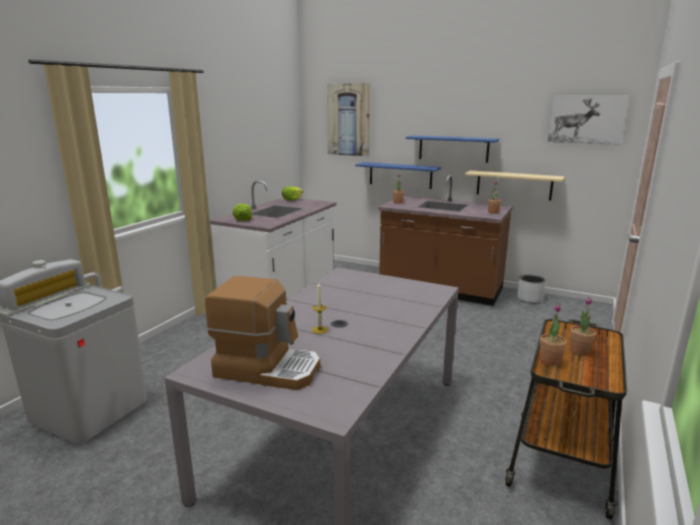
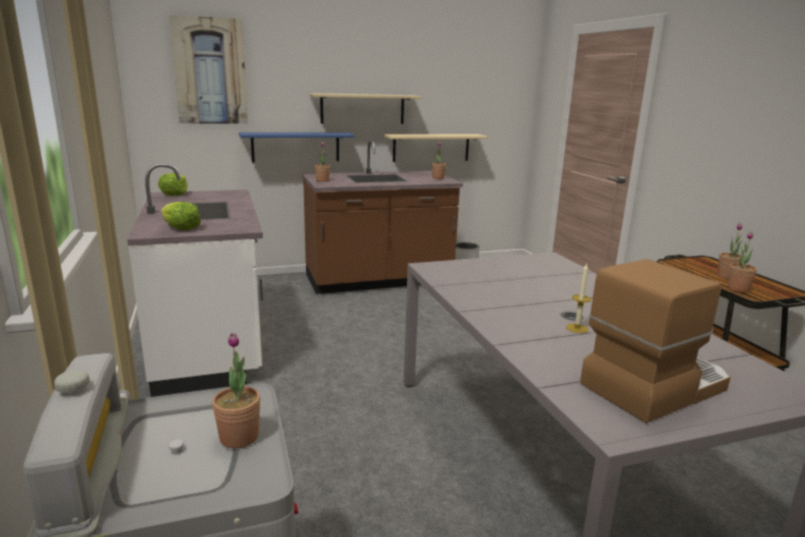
camera: 45 degrees left, 0 degrees up
(86, 308) = (239, 437): none -> potted plant
(453, 148) = (362, 109): blue shelf -> beige shelf
(586, 119) = (494, 74): picture -> none

